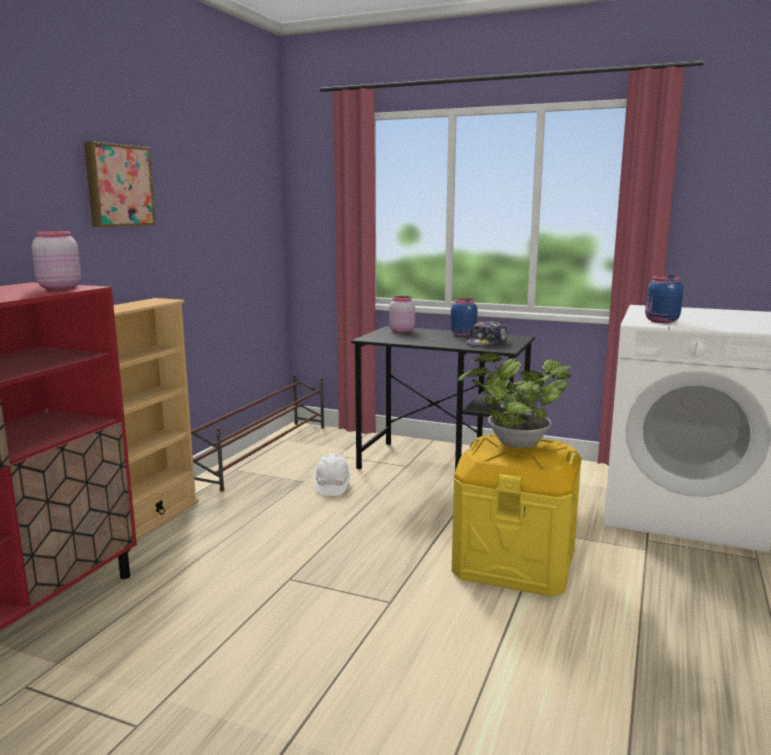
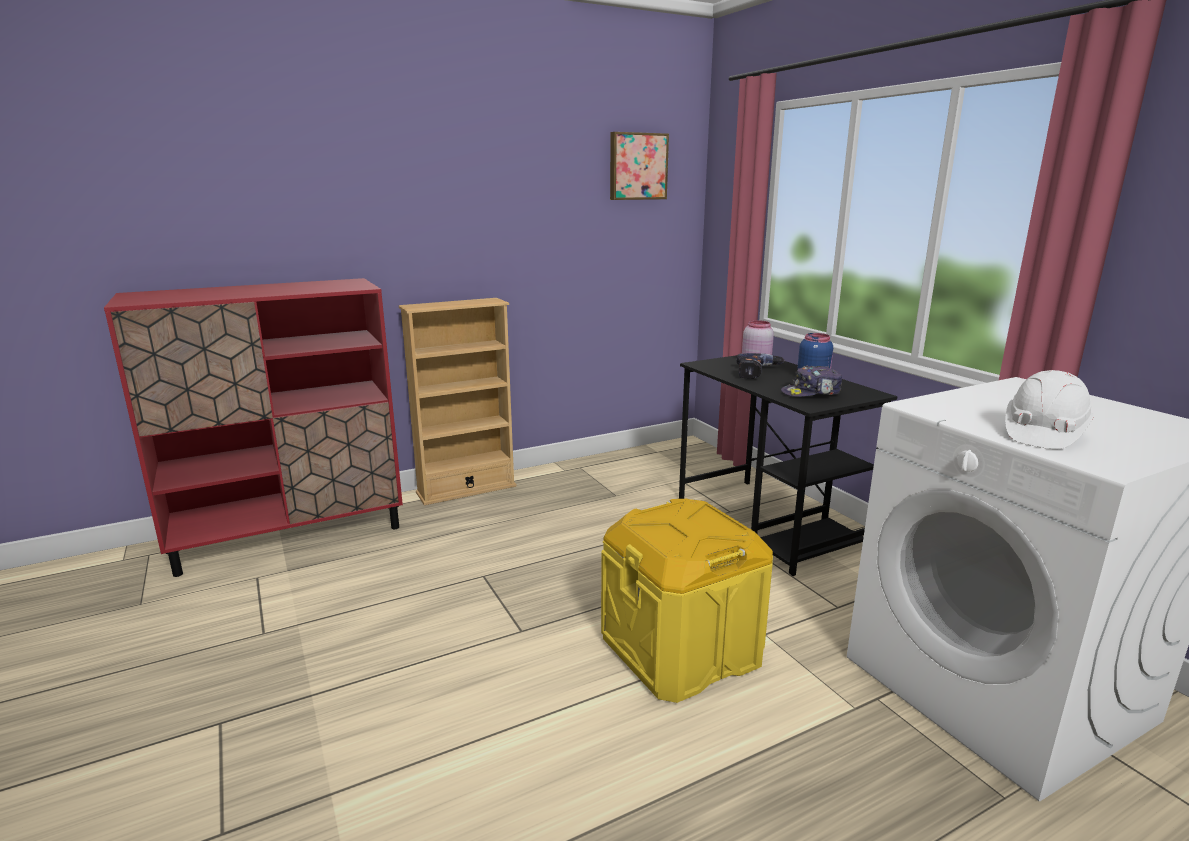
camera: 40 degrees right, 5 degrees up
(58, 288) = (347, 286): pink jar -> none
(118, 186) = (466, 195): picture -> picture (637, 166)
(265, 452) = (625, 458): brown shoe rack -> none
(332, 486) = (632, 508): white hard hat -> white hard hat (1042, 434)
(424, 337) = (758, 373): none -> power drill
(513, 444) = (693, 518): potted plant -> none
(661, 321) = (958, 410): blue jar -> none

